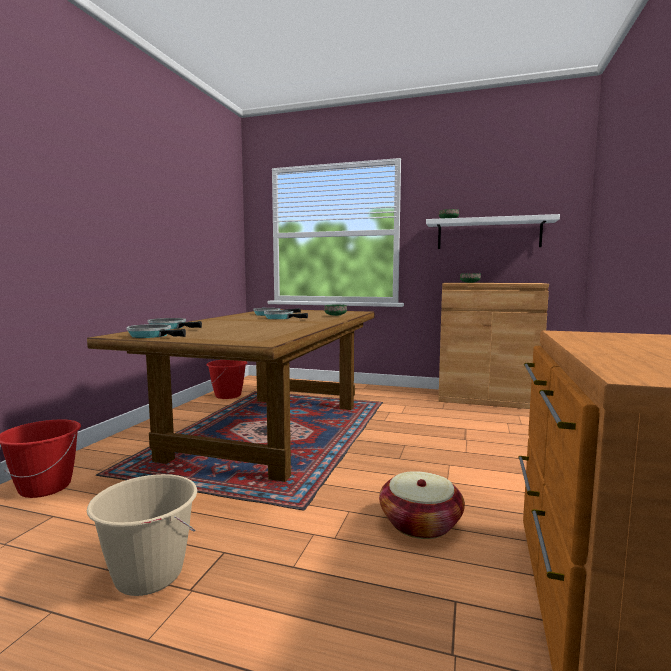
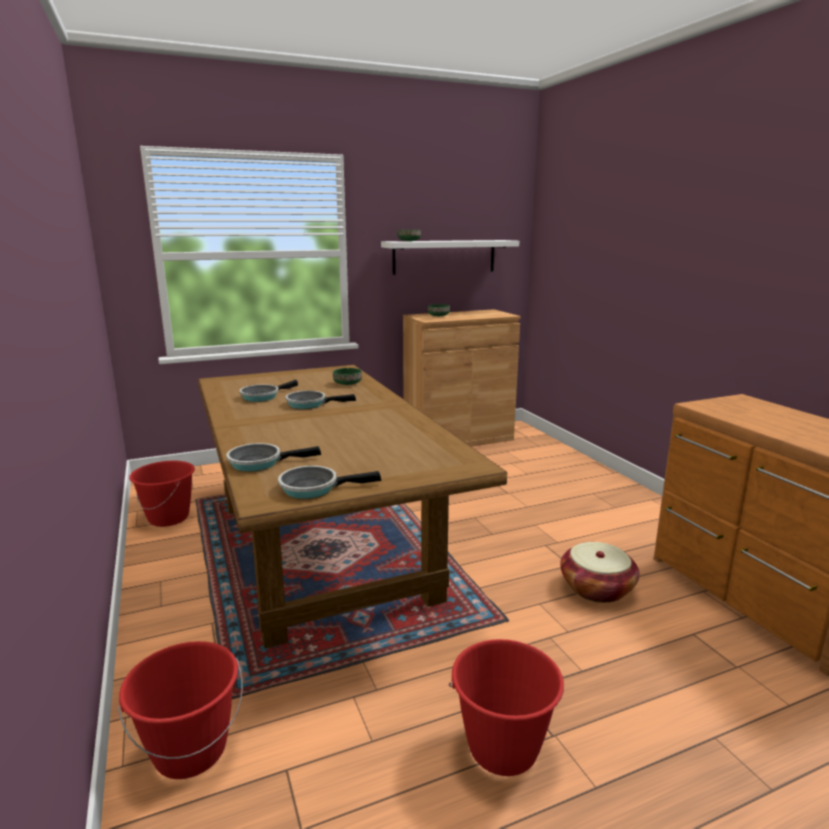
camera: 40 degrees left, 10 degrees up
(148, 575) = (503, 749): beige bucket -> red bucket

